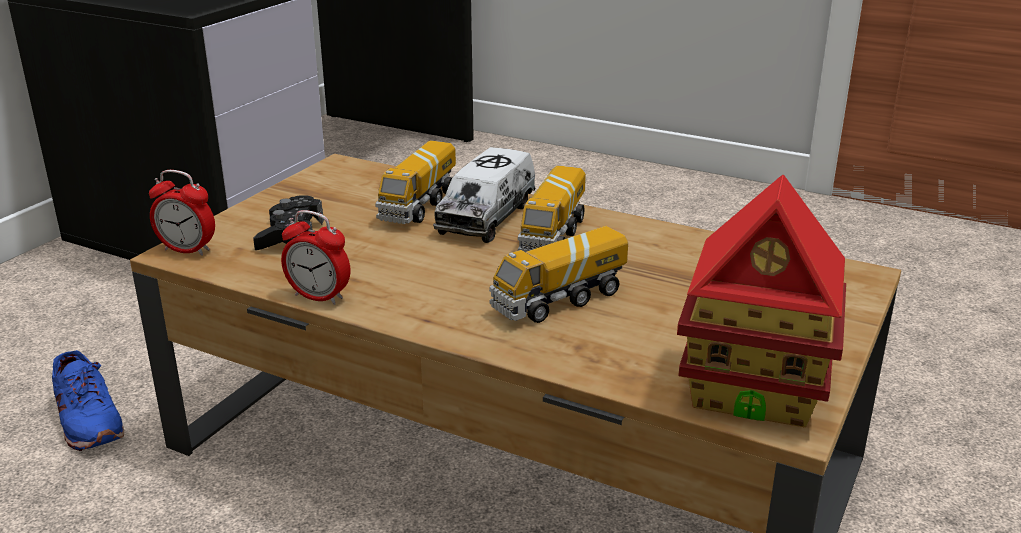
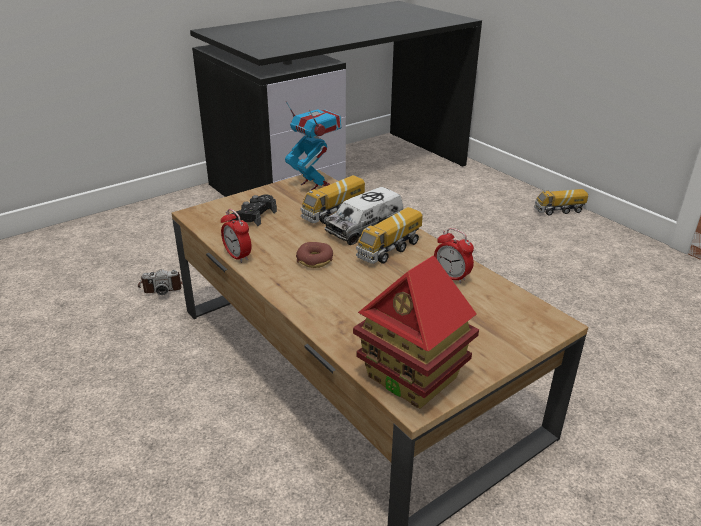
camera: 25 degrees right, 5 degrees up
(87, 420) = (162, 286): blue shoe -> camera
(187, 250) = (199, 213): alarm clock -> alarm clock (451, 277)
(348, 173) = (314, 184): none -> toy robot
(453, 274) = (315, 260): none -> donut
(559, 301) = (356, 291): toy truck -> toy truck (559, 210)

